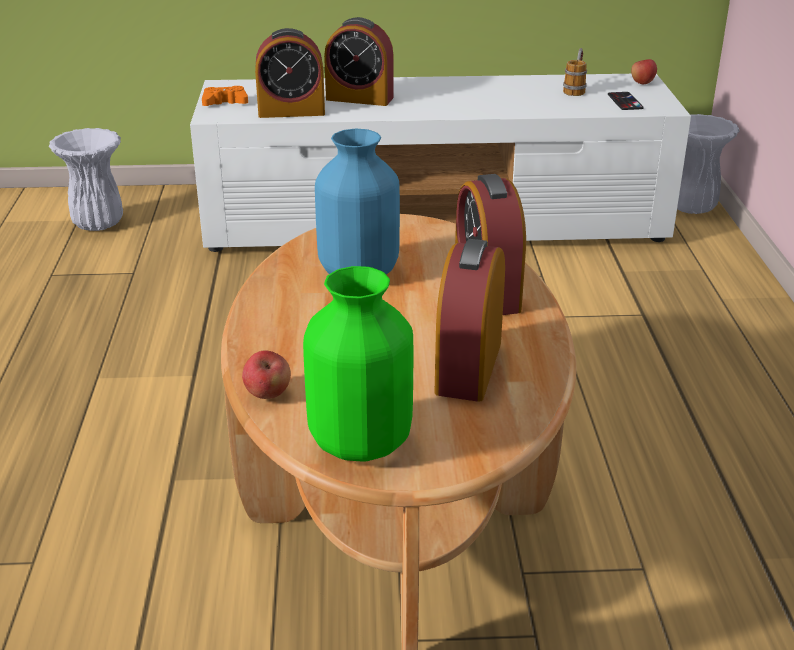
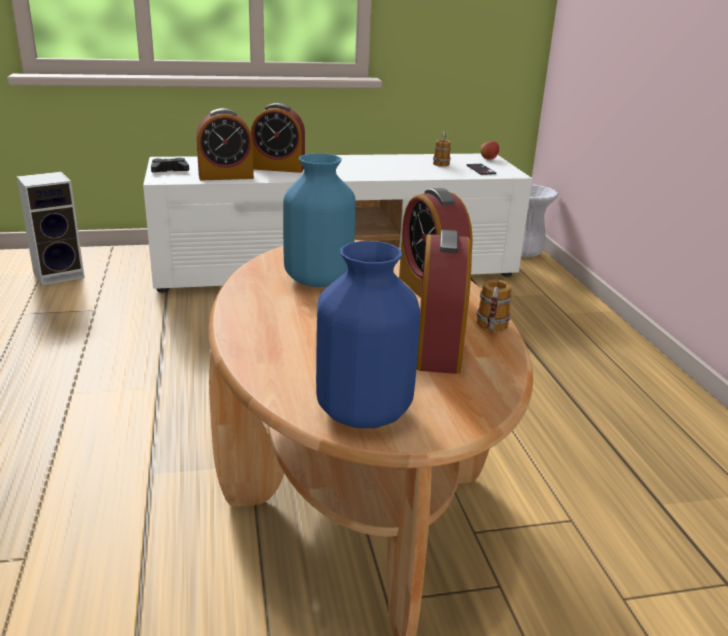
camera: 10 degrees left, 5 degrees down
(99, 223) = (60, 274): white vase -> speaker
(225, 102) = (169, 171): orange game controller -> black game controller
(268, 394) = (265, 376): apple -> none
(362, 442) = (365, 412): green vase -> blue vase
(537, 349) = (491, 332): none -> mug

